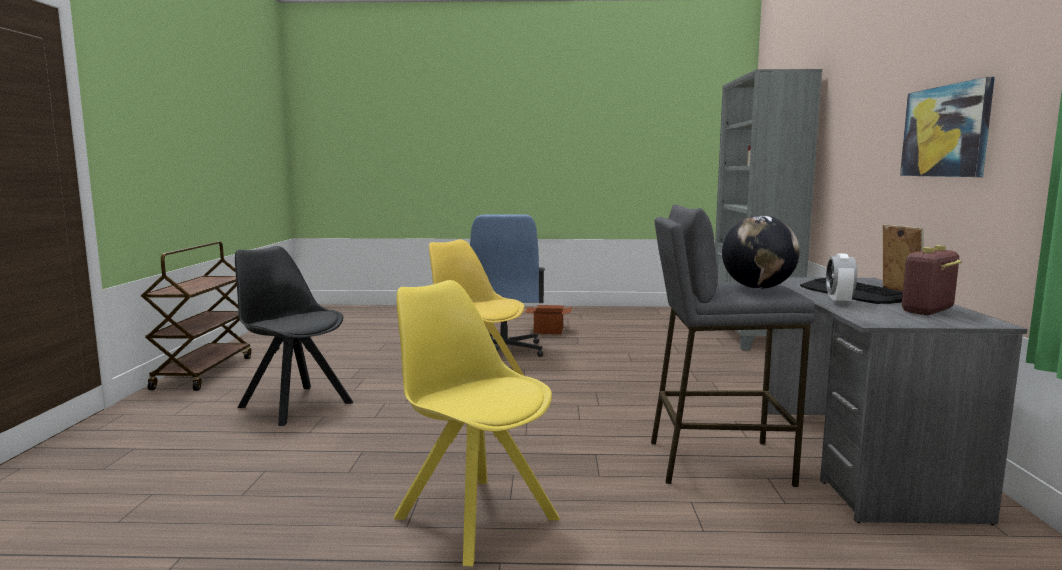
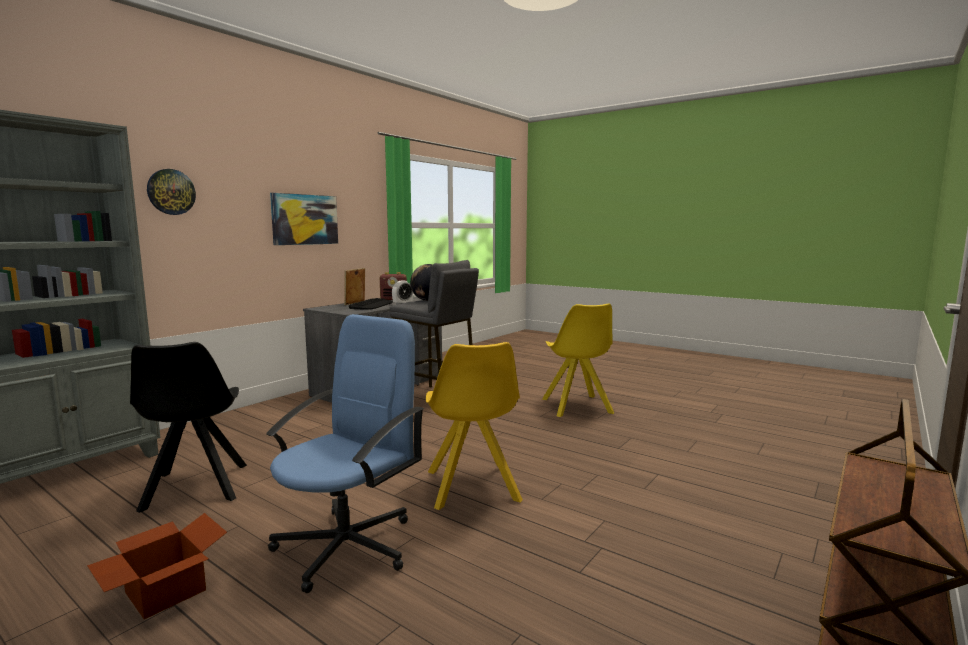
camera: 145 degrees left, 0 degrees up
(294, 404) = (676, 514): black chair -> black chair (195, 488)
(848, 112) = (171, 192): none -> wall clock

